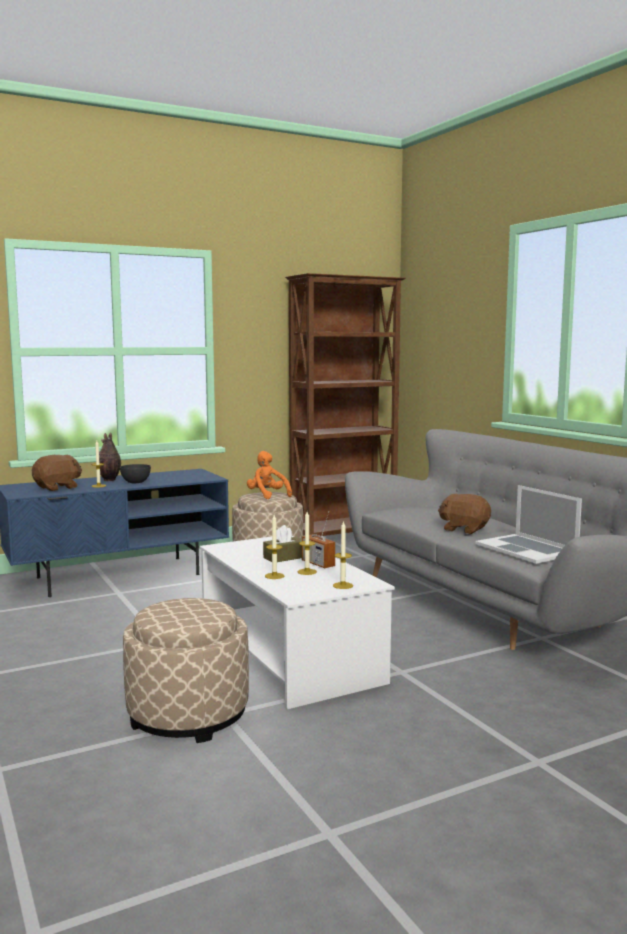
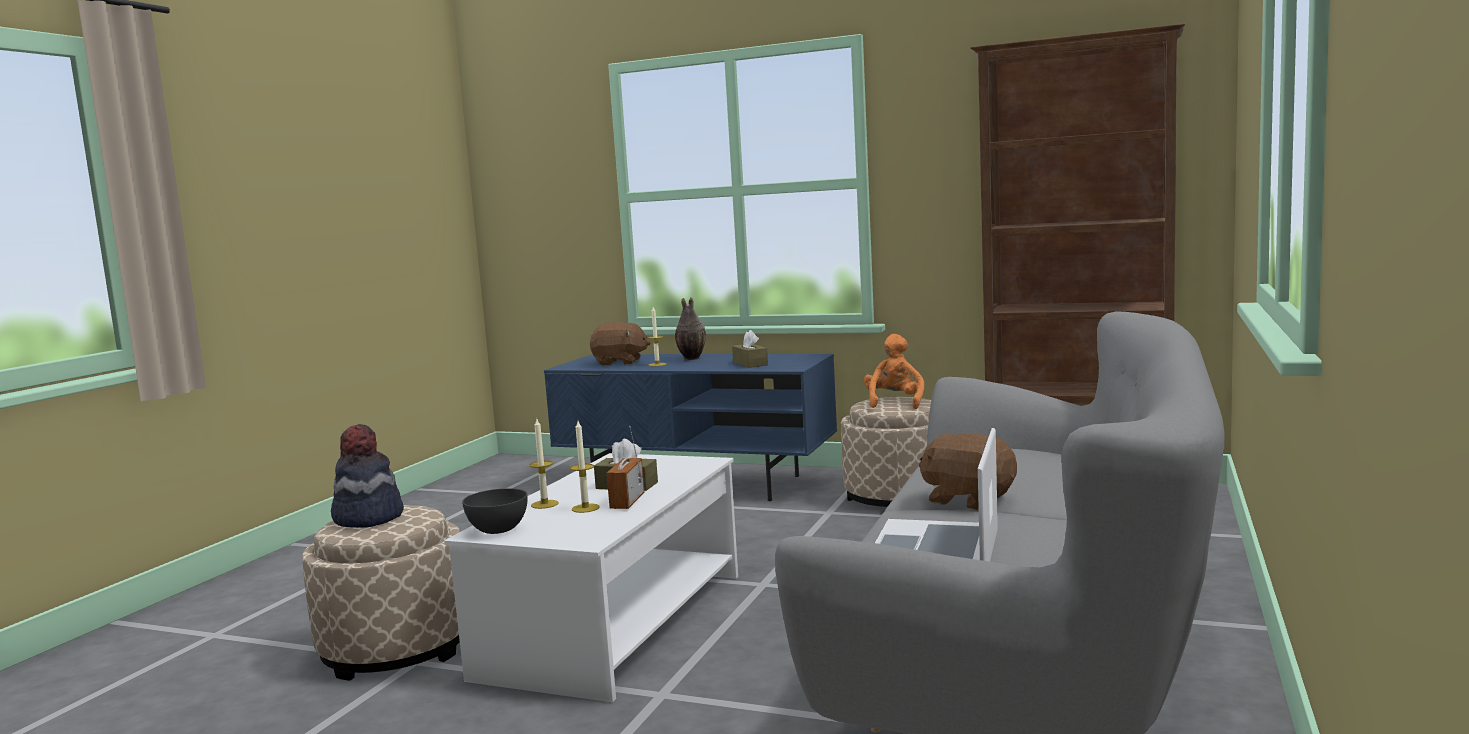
camera: 50 degrees right, 0 degrees up
(135, 482) = (701, 364): grey bowl -> grey bowl (497, 530)
(172, 479) = (750, 364): none -> brown tissue box
(173, 612) = (367, 518): none -> hat
(343, 585) = (556, 534): candle -> none
(464, 529) = (968, 499): brown plush toy -> brown plush toy turned 45 degrees counterclockwise

